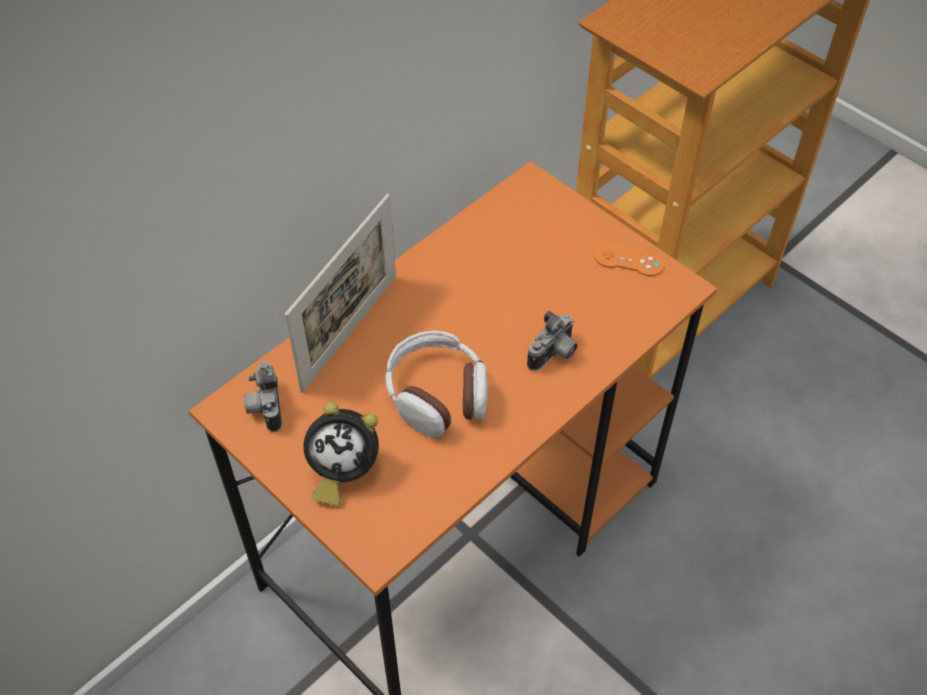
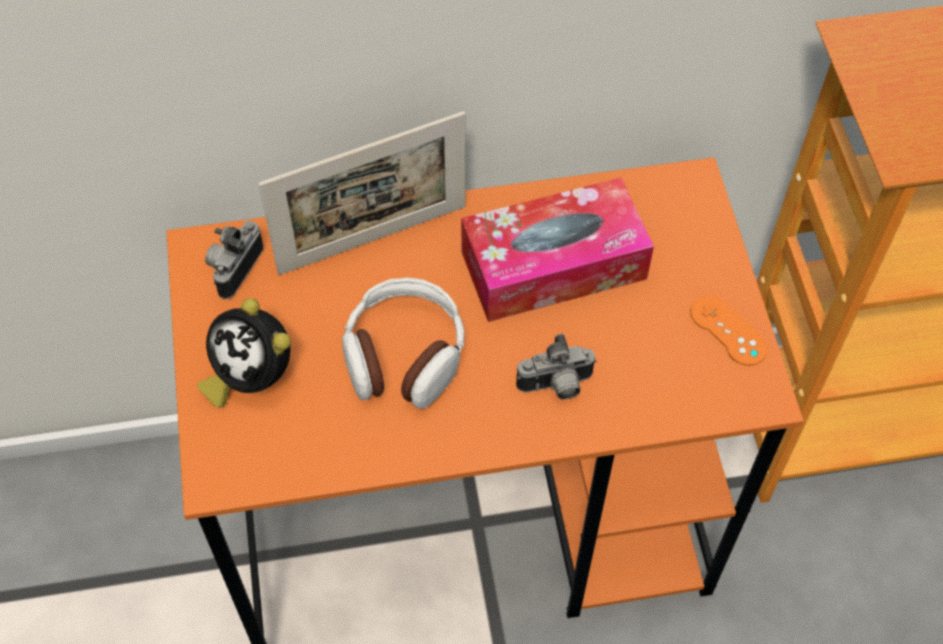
camera: 35 degrees right, 5 degrees up
(486, 281) = (553, 265): none -> tissue box

